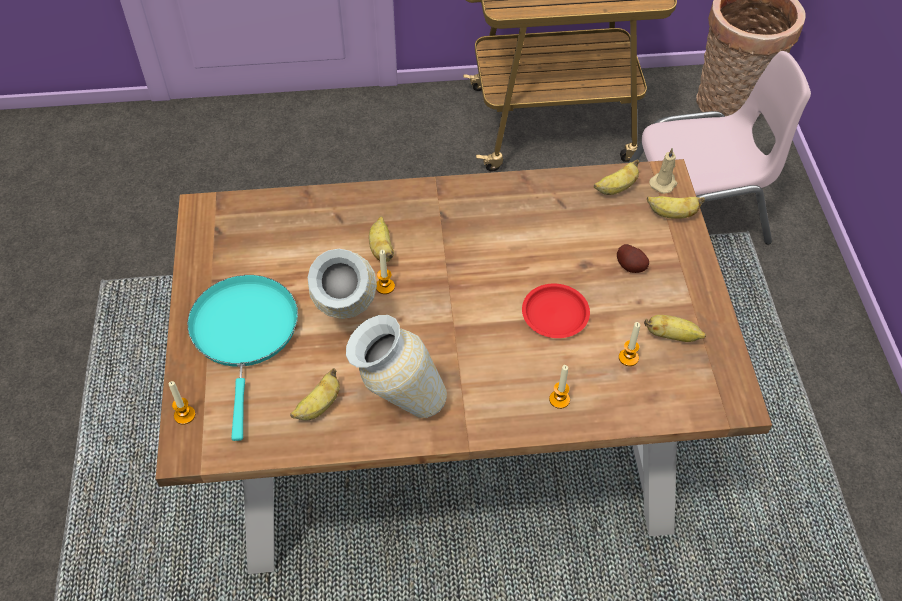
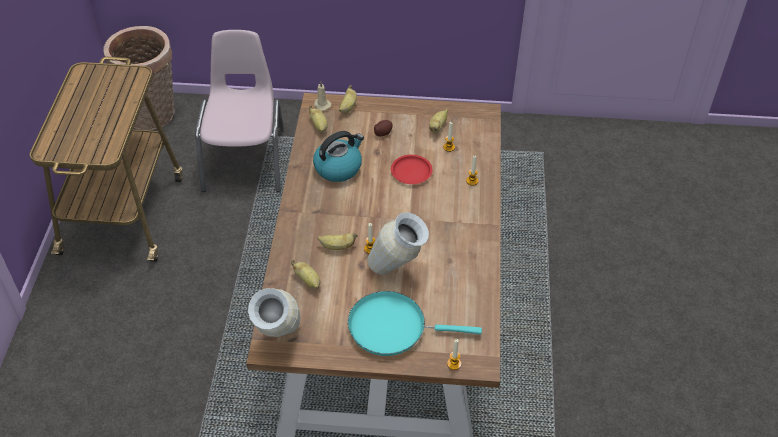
camera: 80 degrees left, 5 degrees down
(318, 406) = (458, 292): banana -> banana (308, 281)
(398, 401) = (461, 252): vase -> vase (278, 340)
(537, 225) = (338, 167): none -> kettle

